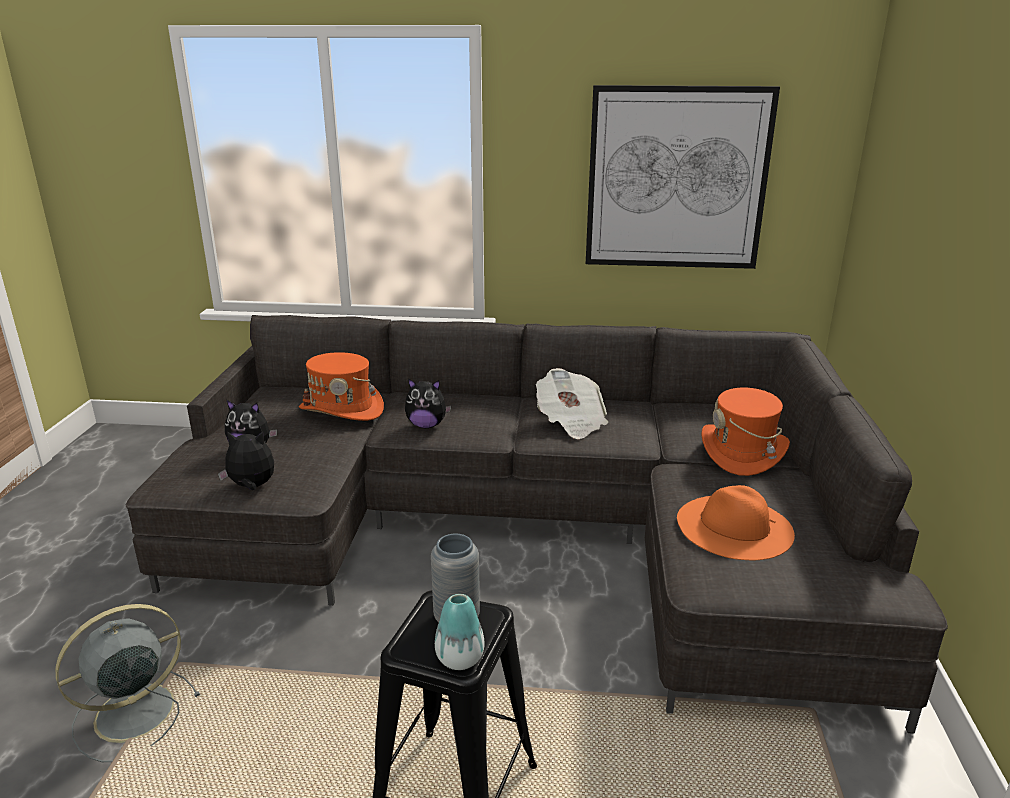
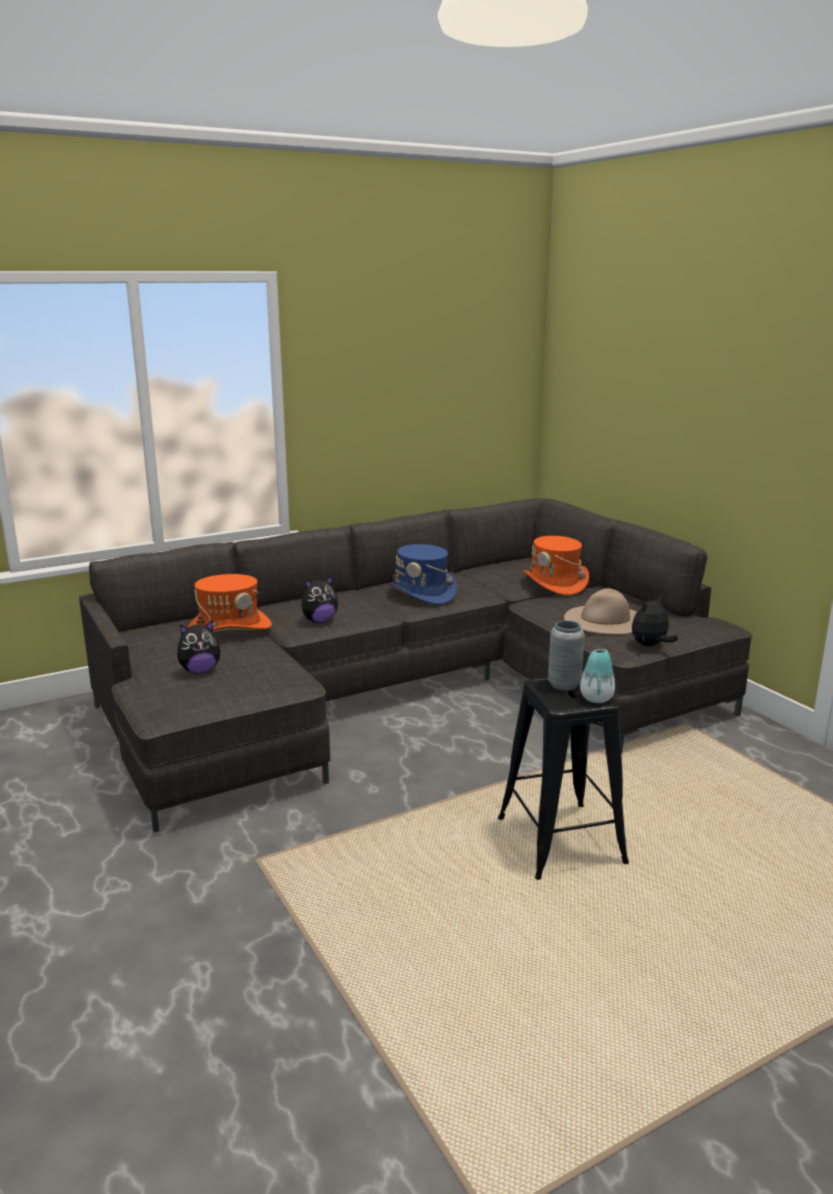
camera: 35 degrees left, 5 degrees down
(131, 714) = (266, 901): grey fan -> none
(252, 487) = (248, 691): plush toy -> plush toy (650, 646)
(571, 421) = (422, 593): newspaper -> blue hat
(676, 179) = (431, 391): picture -> none
(734, 526) = (605, 619): orange hat -> beige hat

